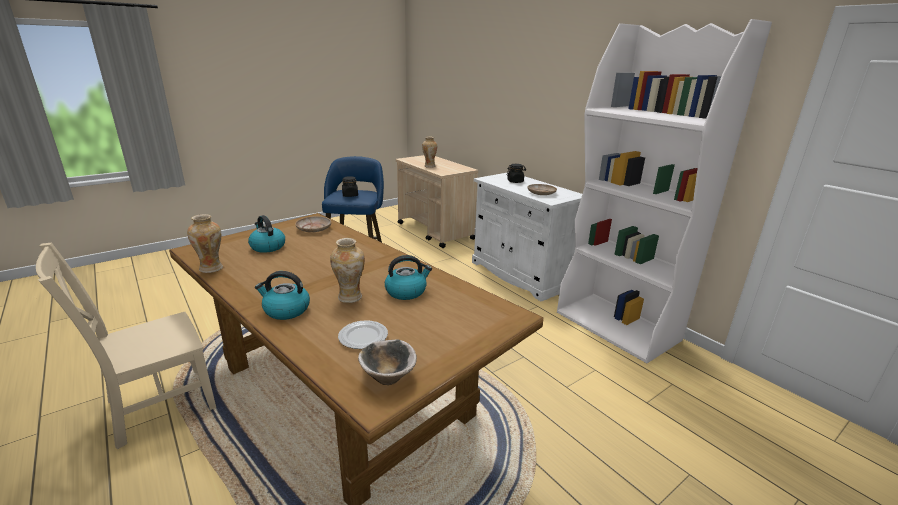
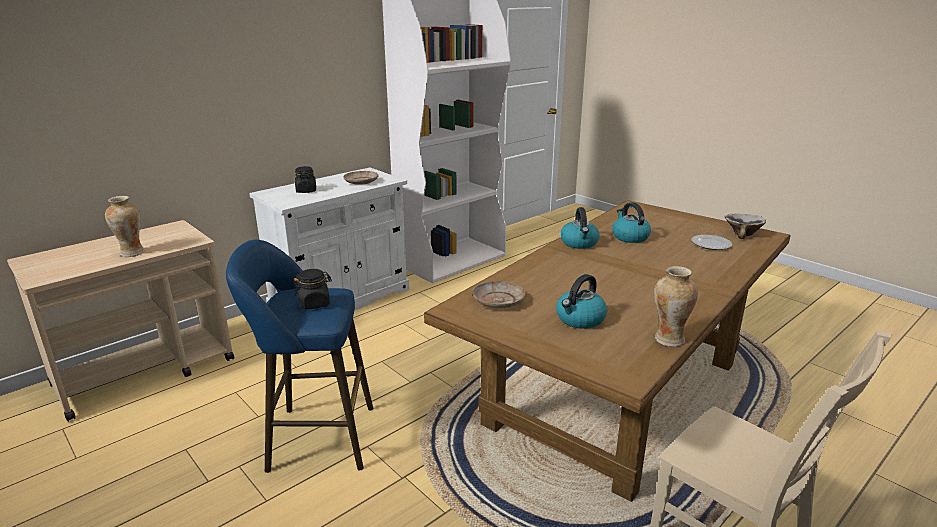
camera: 95 degrees left, 0 degrees up
(286, 310) = (708, 277): kettle -> kettle (579, 243)
(350, 297) = (660, 255): vase -> none

